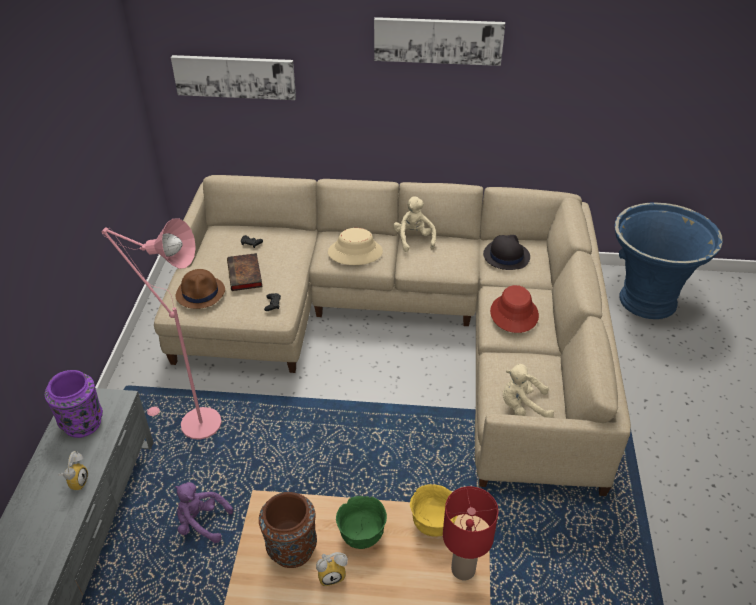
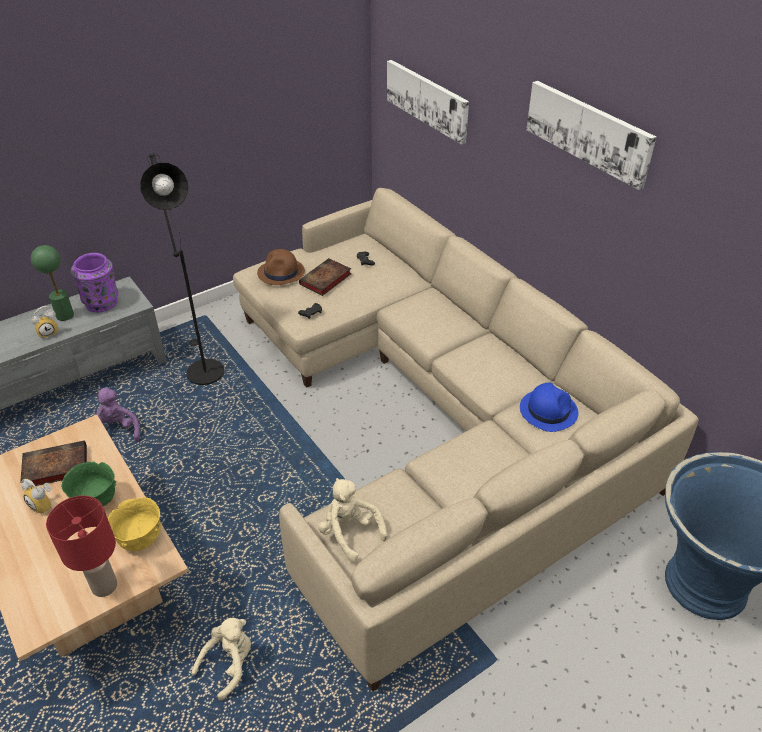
camera: 50 degrees right, 0 degrees up
(65, 458) = (64, 315): none -> green table lamp
(193, 423) = (202, 368): pink floor lamp -> black floor lamp
(291, 549) = (54, 468): brown vase -> book
(355, 252) = (427, 318): beige hat -> none
(414, 239) = (491, 340): beige plush toy -> beige plush toy (229, 664)
(506, 256) = (548, 410): black hat -> blue hat
(513, 314) = (469, 459): red hat -> none

